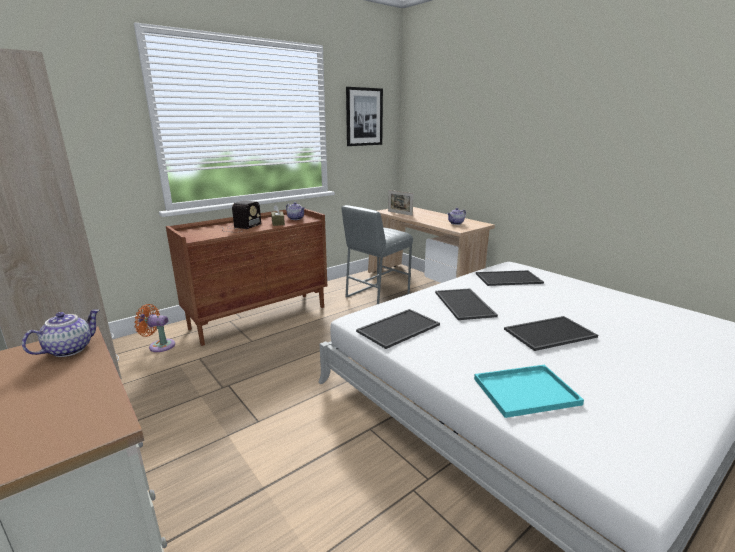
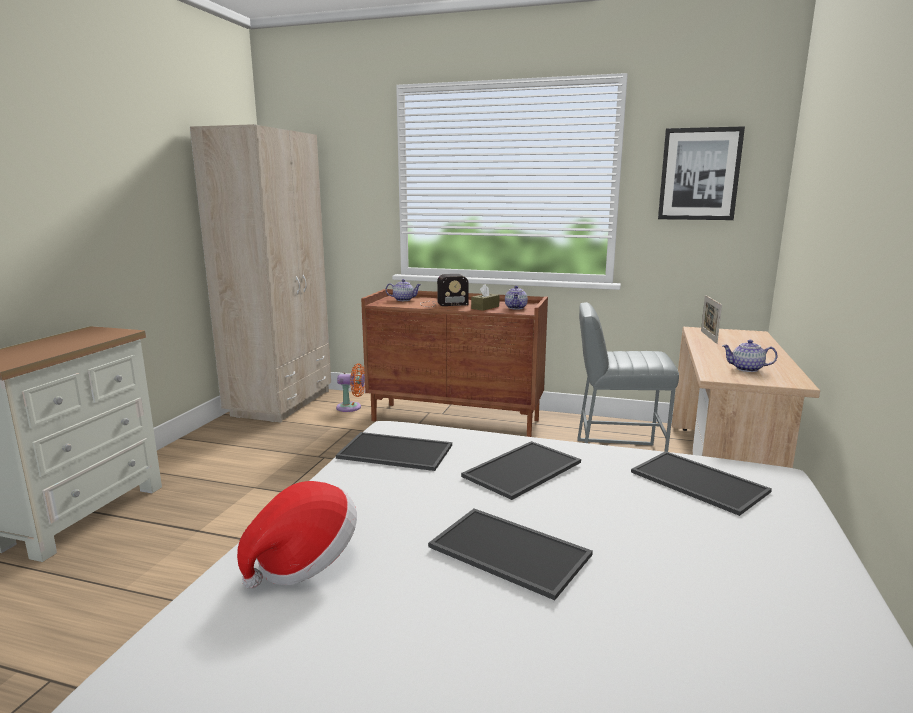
camera: 55 degrees right, 5 degrees down
(69, 349) = (105, 335): teapot -> teapot (403, 300)
(159, 345) = (351, 407): orange fan -> orange fan turned 120 degrees clockwise
(524, 392) = (304, 561): turquoise tray -> hat

